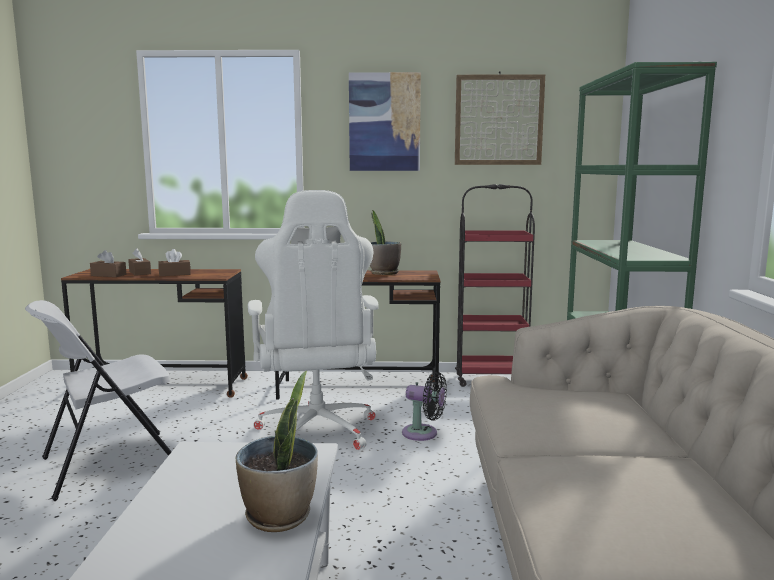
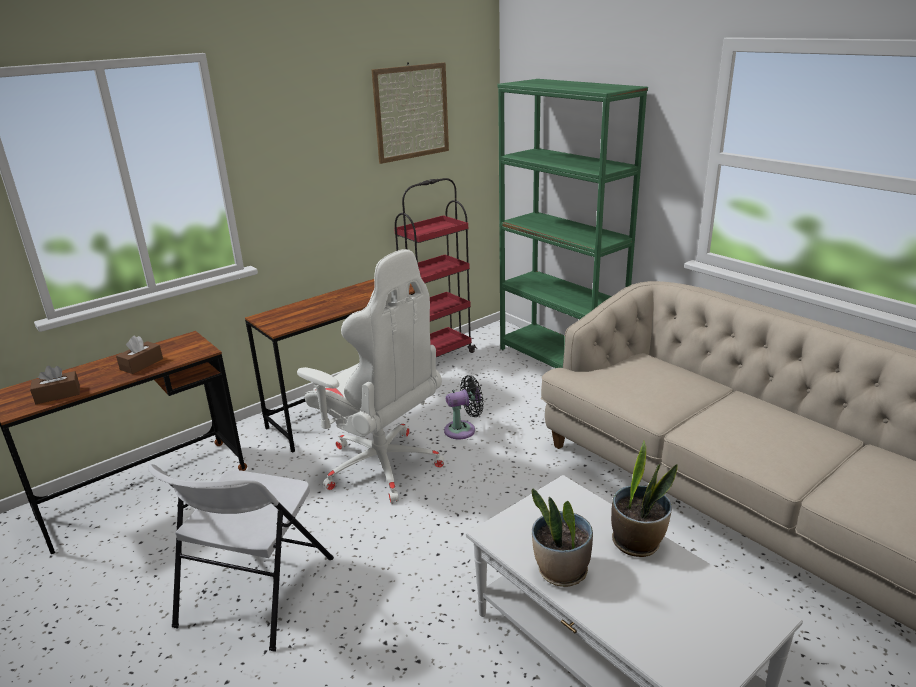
camera: 40 degrees left, 15 degrees up
(140, 272) = (88, 376): brown tissue box -> none
(383, 273) = (355, 293): potted plant -> potted plant (561, 571)
(384, 122) = (310, 129): picture -> none

